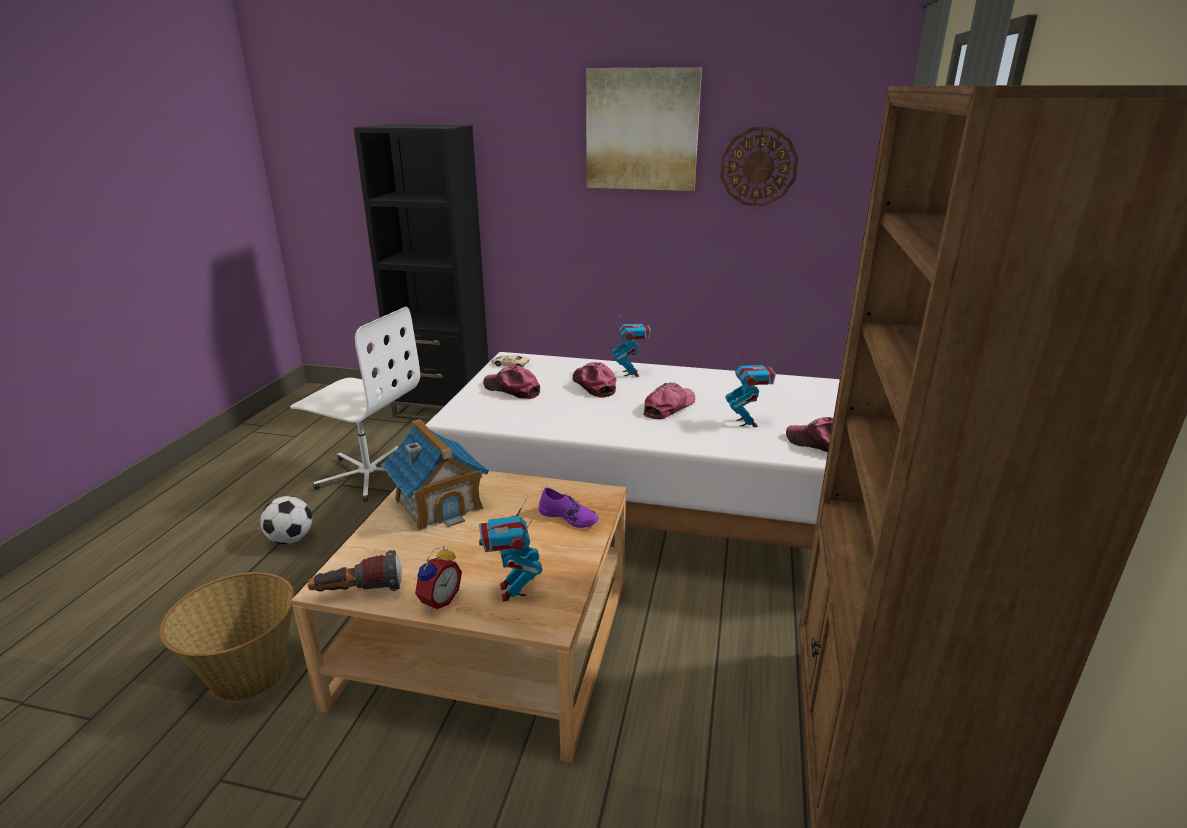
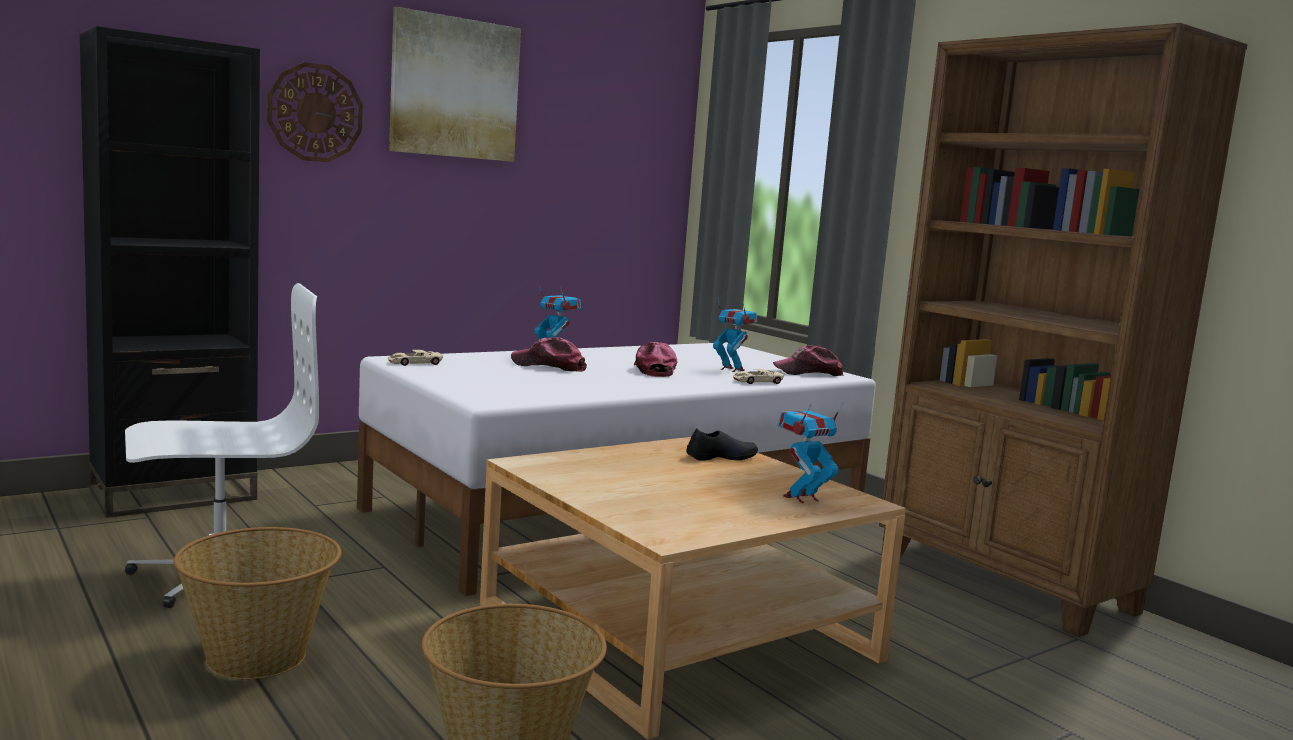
camera: 50 degrees left, 15 degrees down
(291, 539) = (259, 657): football -> basket
(358, 592) = (702, 533): flashlight -> none
(438, 503) = (597, 475): toy house -> none
(438, 600) = (770, 517): alarm clock -> none
(512, 390) = (480, 377): cap -> none
(512, 591) = (801, 498): toy robot -> toy robot turned 120 degrees clockwise
(569, 517) = (721, 457): purple shoe -> black shoe
(727, 446) = (757, 382): none -> beige toy car
(758, 167) = (571, 140): wall clock -> wall clock (315, 113)

